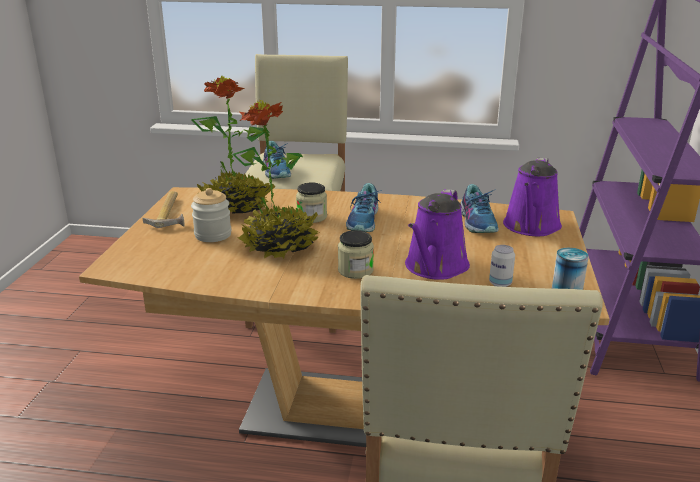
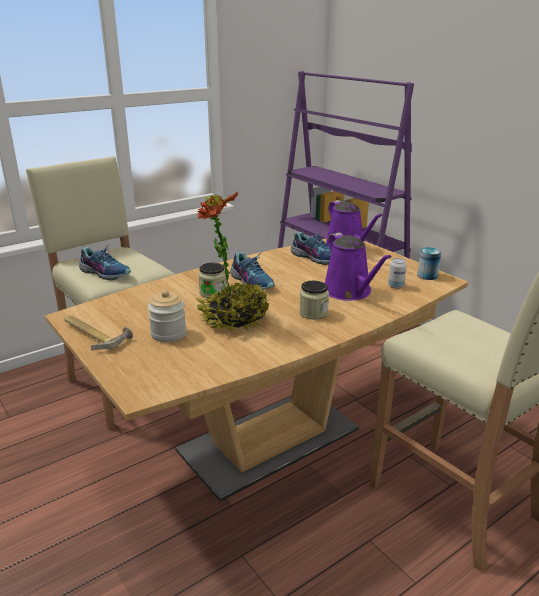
camera: 45 degrees left, 0 degrees up
(237, 208) = (142, 308): potted plant -> none

